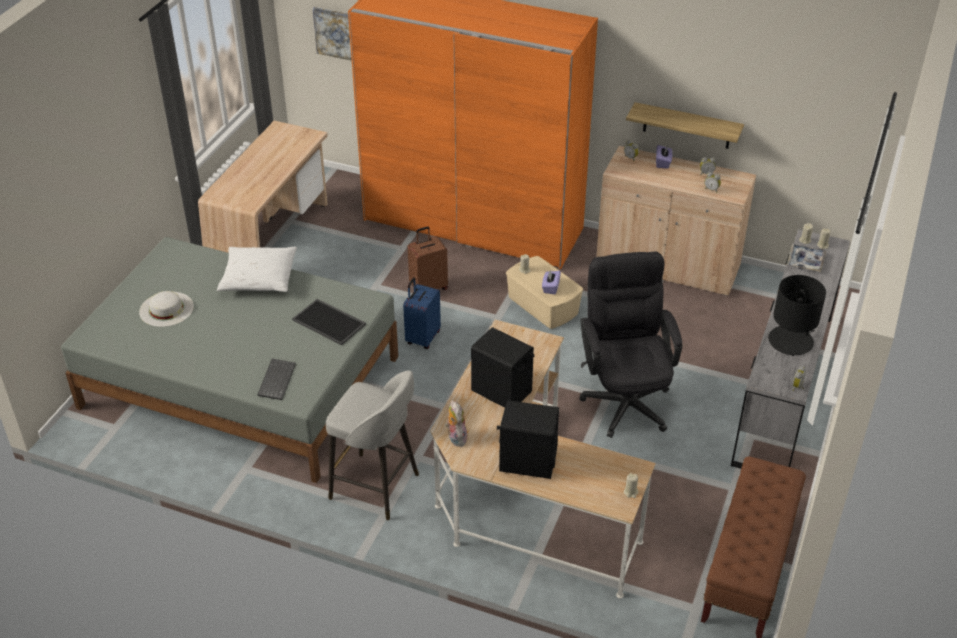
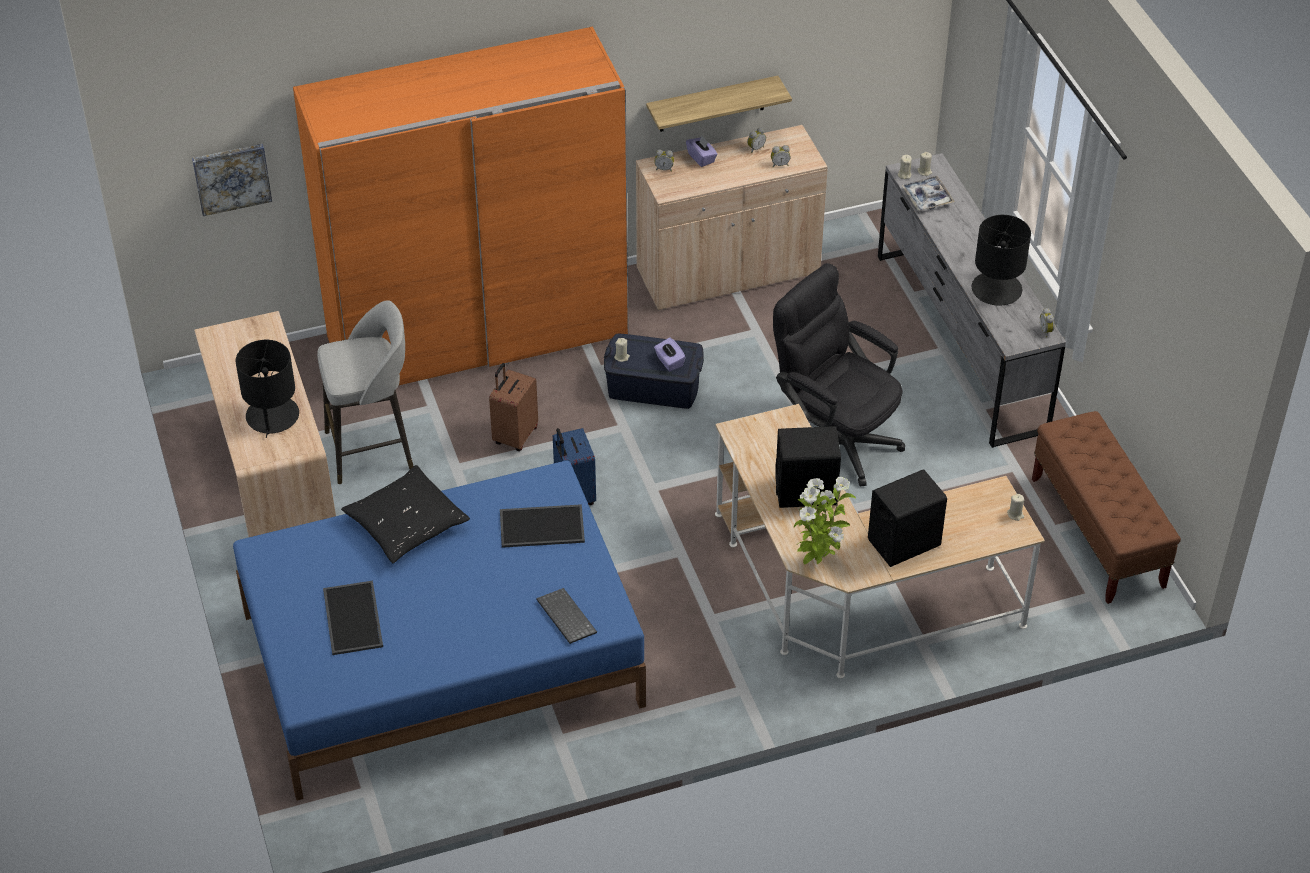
camera: 40 degrees left, 5 degrees up
(166, 309) = (351, 617): white hat -> tray
(241, 381) = (441, 657): grey bed -> blue bed
(253, 181) = (272, 416): none -> black table lamp
(259, 278) = (406, 524): white pillow -> black pillow
(376, 487) = (708, 672): grey stool -> grey stool (372, 450)
(455, 437) = (817, 561): plush toy -> potted plant
(542, 305) = (653, 387): beige storage box -> blue storage box

